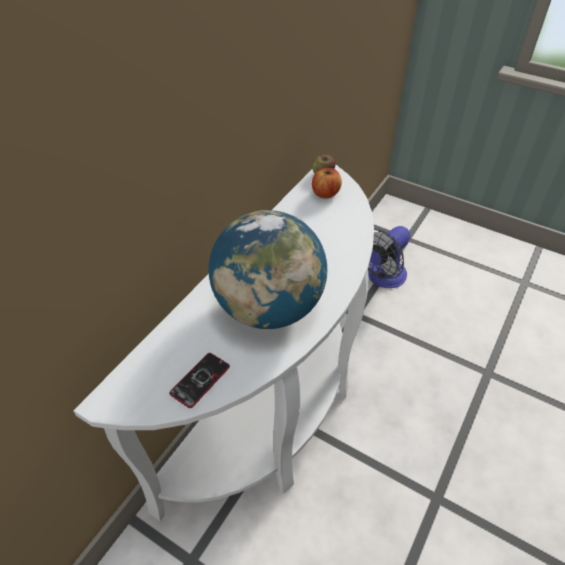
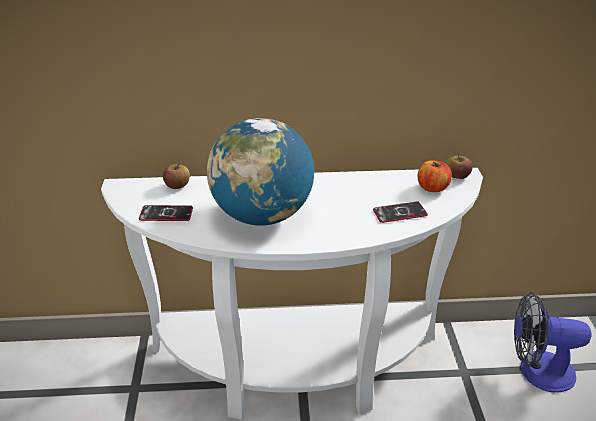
camera: 55 degrees right, 10 degrees down
(157, 349) = (177, 185): none -> apple
(341, 227) = (400, 213): none -> phone

